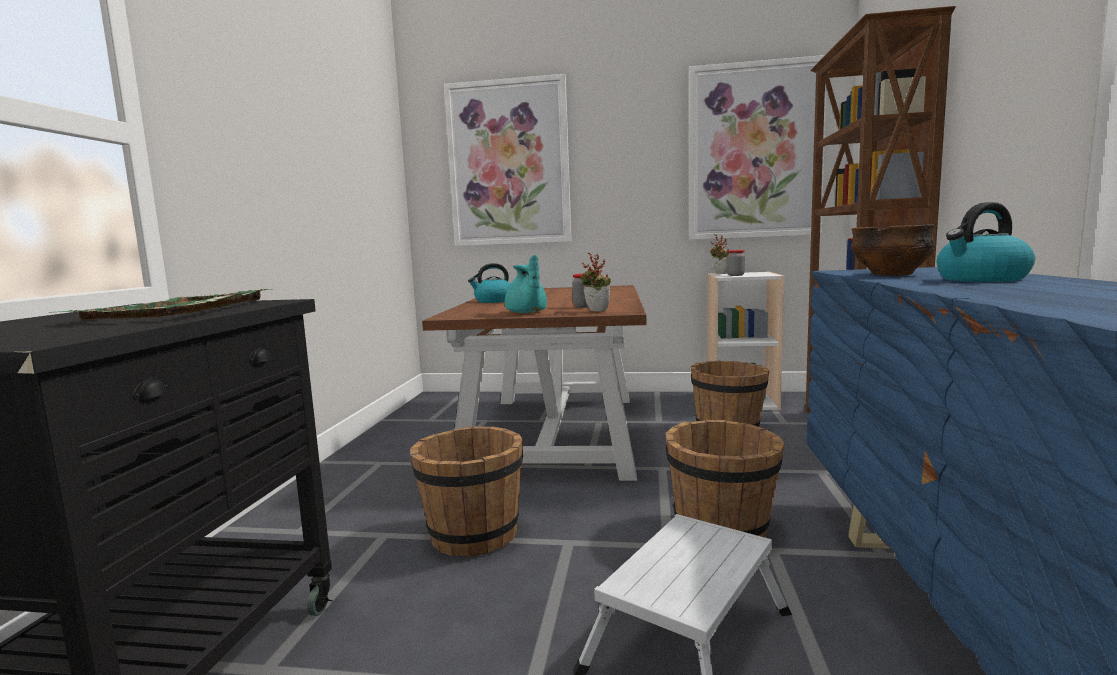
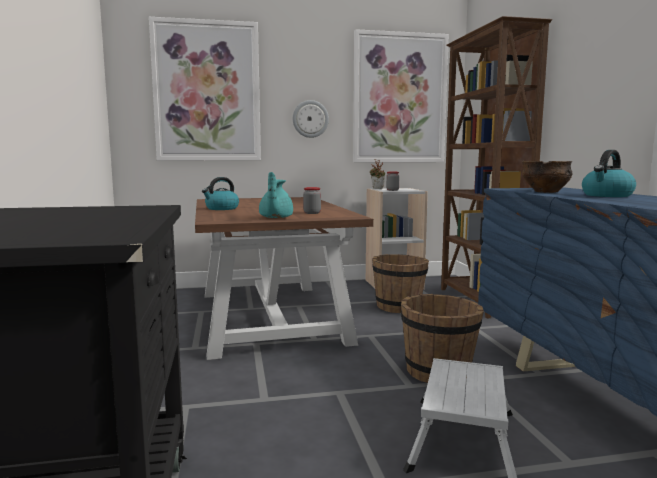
camera: 20 degrees left, 0 degrees up
(180, 310) = (97, 214): green tray -> none
(473, 535) = (261, 397): brown bucket -> none
(526, 312) = (275, 218): turquoise teapot -> turquoise teapot turned 45 degrees clockwise
(595, 311) = (329, 216): potted plant -> none
(632, 187) = (310, 119): none -> wall clock

